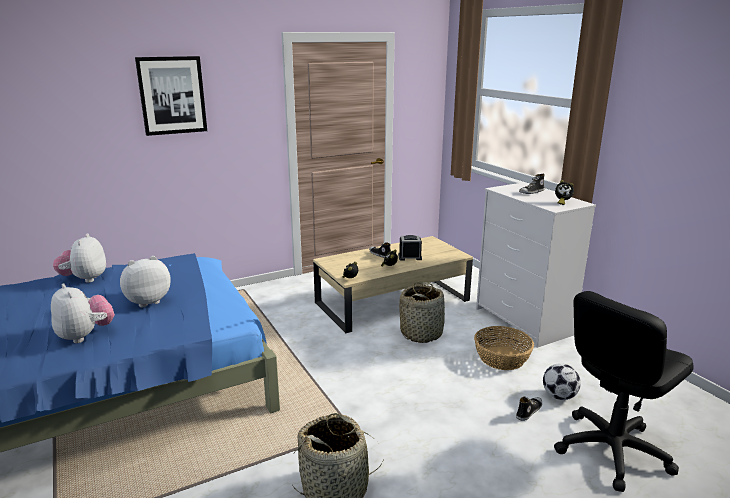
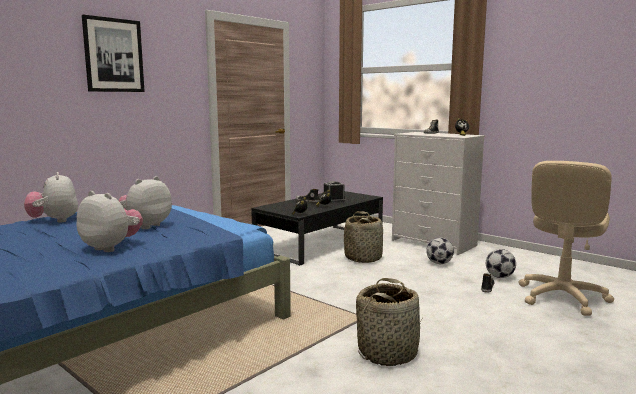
camera: 20 degrees left, 10 degrees down
(391, 301) = (320, 244): beige coffee table -> black coffee table
(502, 358) = (439, 263): basket -> football
(611, 450) = (561, 297): black office chair -> beige office chair

